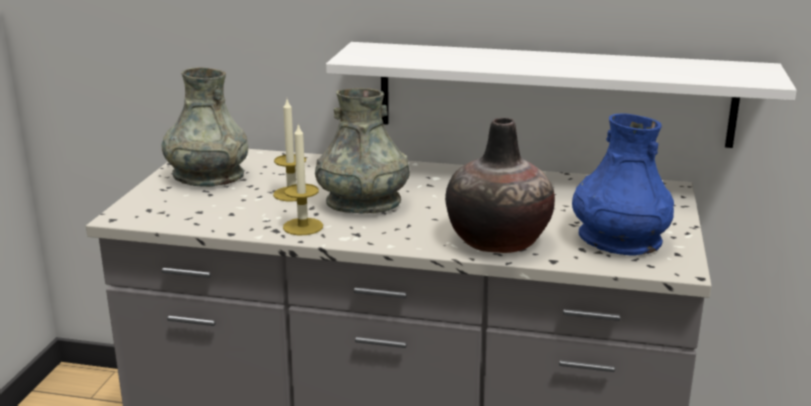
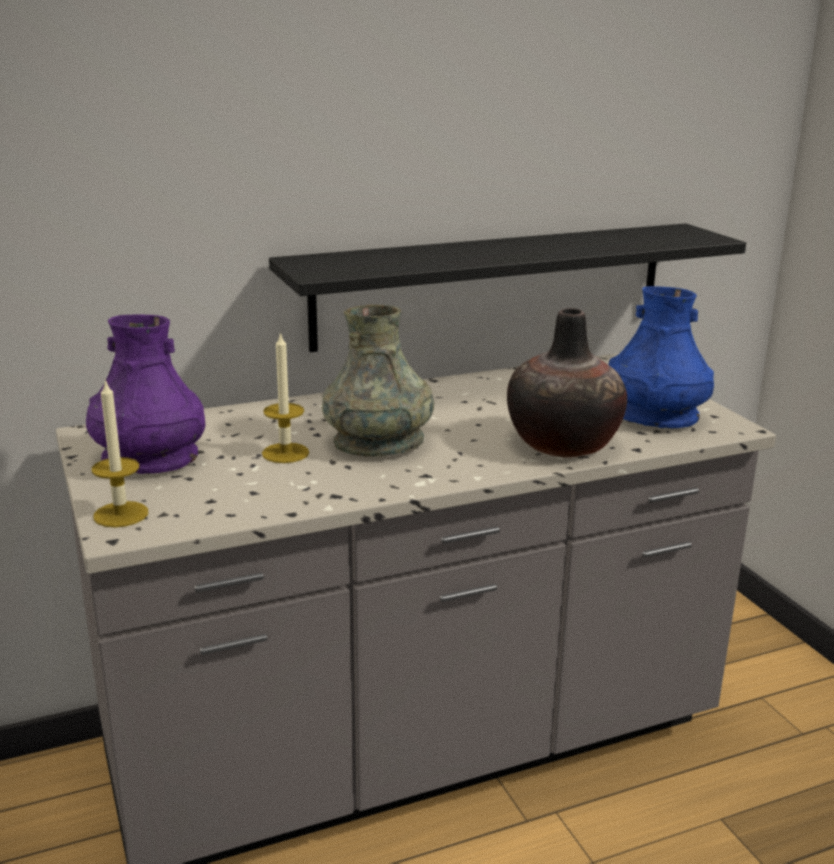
camera: 35 degrees left, 0 degrees up
(208, 176) = (150, 459): grey vase -> purple vase
(303, 226) = (358, 483): candle -> candle (121, 514)
(553, 94) = (492, 285): white shelf -> black shelf

